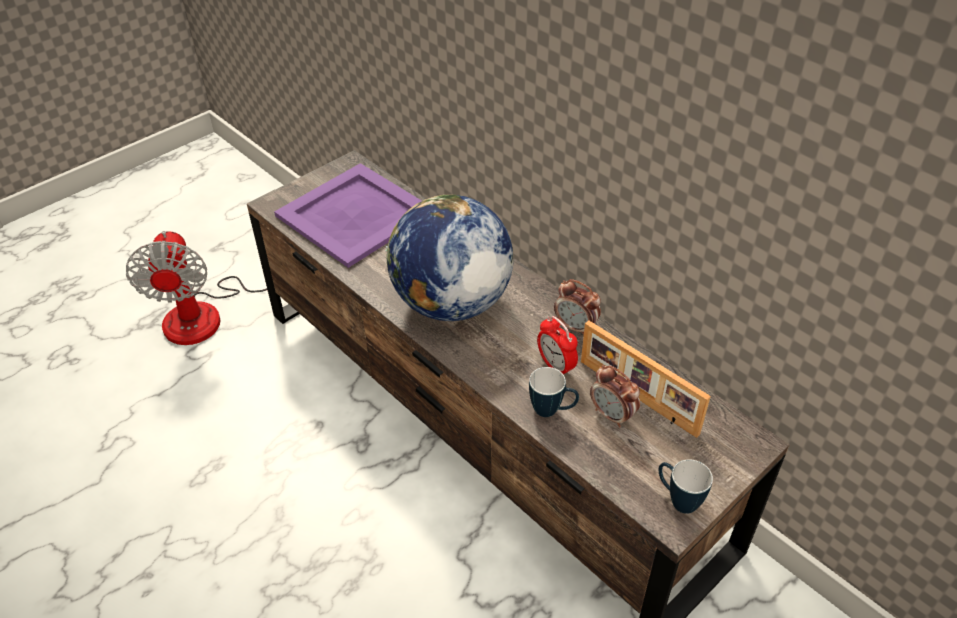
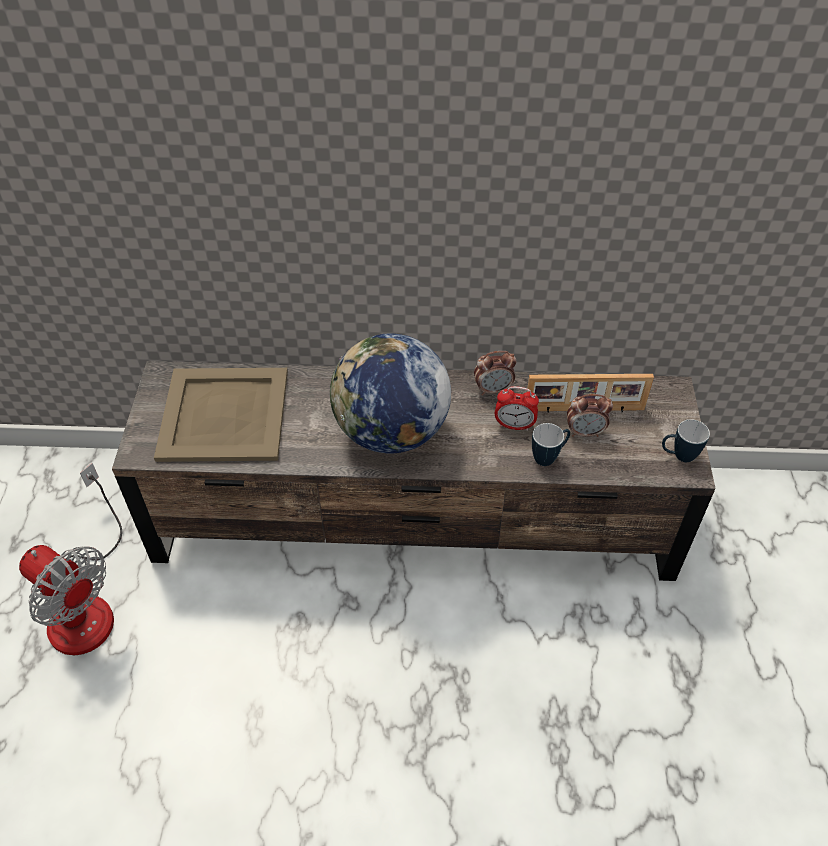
camera: 45 degrees left, 5 degrees up
(356, 214) = (225, 413): purple tray -> beige tray

